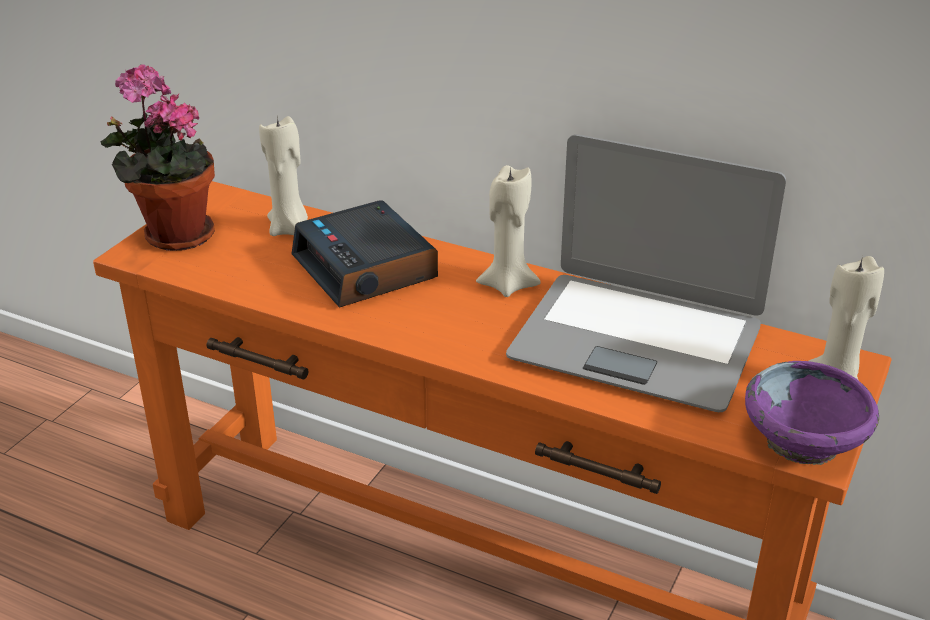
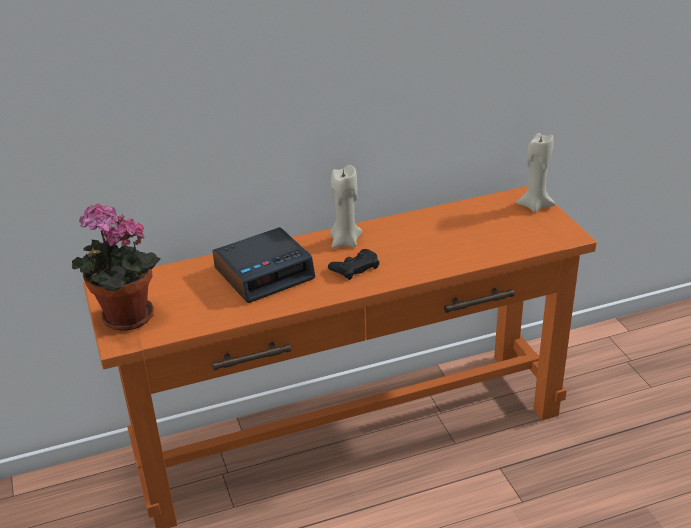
camera: 45 degrees left, 0 degrees up
(289, 229) = (186, 278): beige candle -> none
(366, 268) = (265, 273): alarm clock -> alarm clock turned 45 degrees counterclockwise
(464, 320) = (355, 268): none -> black game controller
(636, 341) = (440, 233): laptop -> none
(803, 442) = (559, 234): purple bowl -> none

